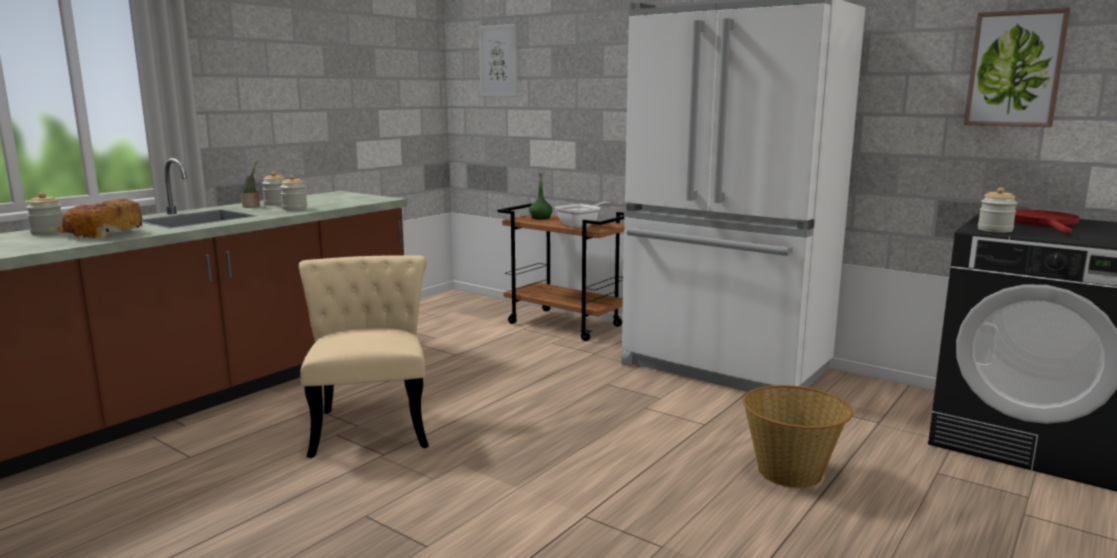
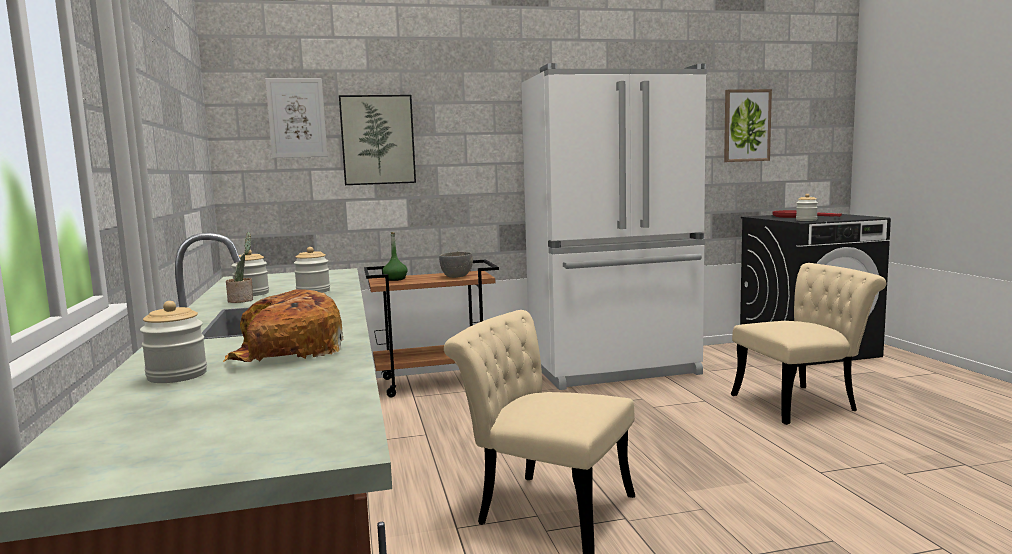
camera: 50 degrees left, 5 degrees down
(554, 82) = (377, 140): none -> picture
(581, 225) = (457, 276): frying pan -> grey bowl
(791, 472) = (803, 403): basket -> beige chair

